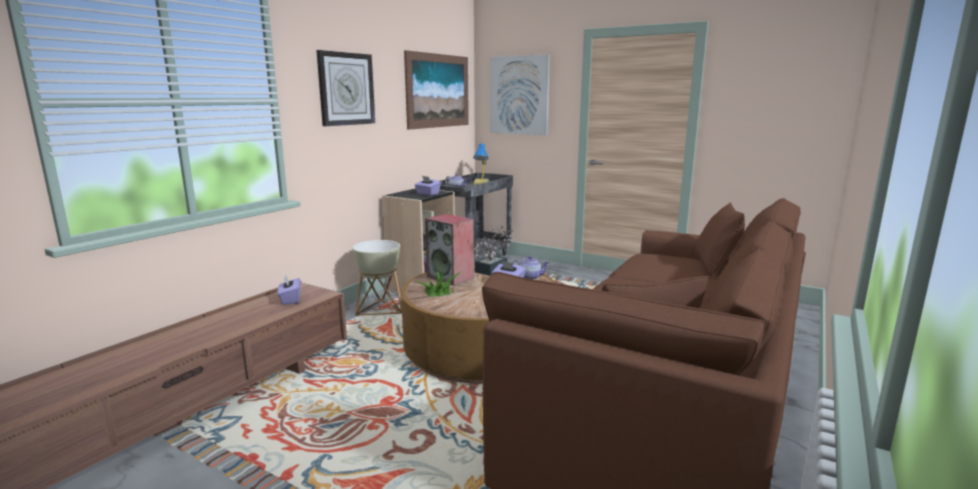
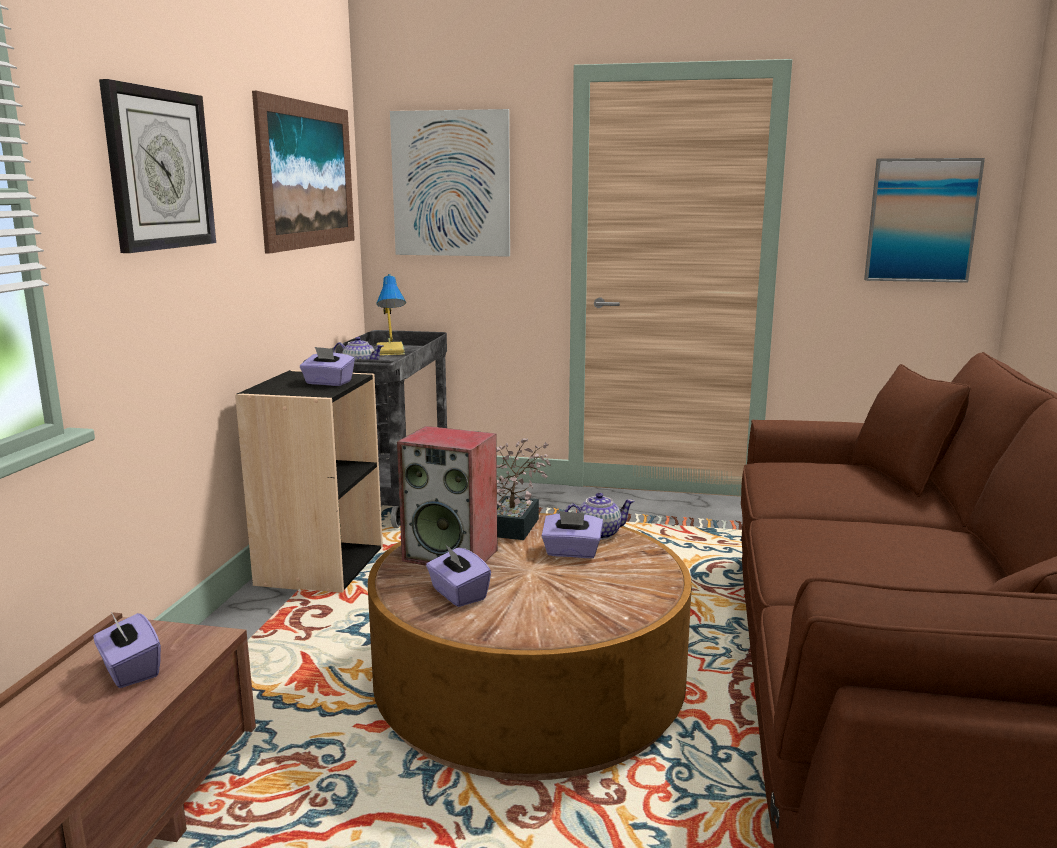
camera: 20 degrees left, 0 degrees up
(380, 309) = (267, 634): planter -> none
(439, 292) = (458, 594): potted plant -> purple tissue box
(788, 118) = (921, 220): none -> picture

